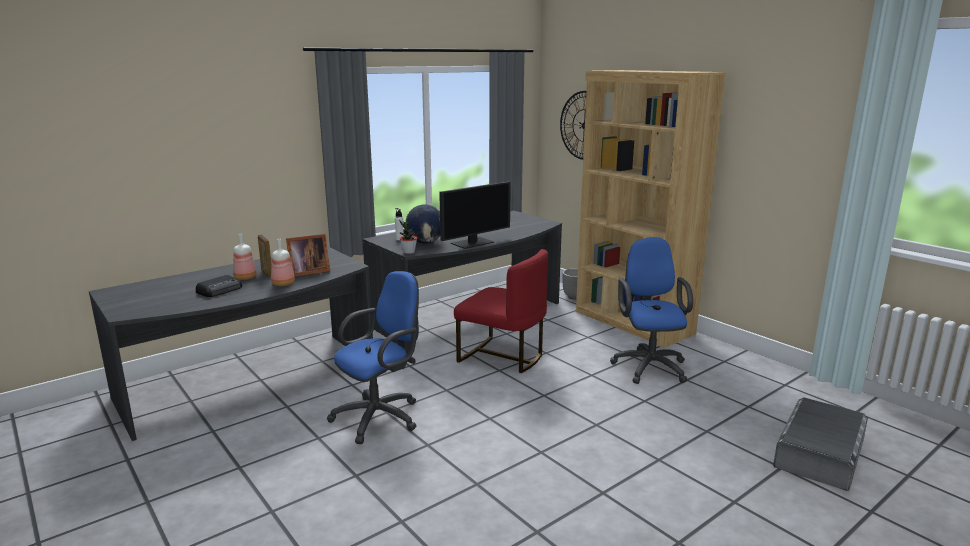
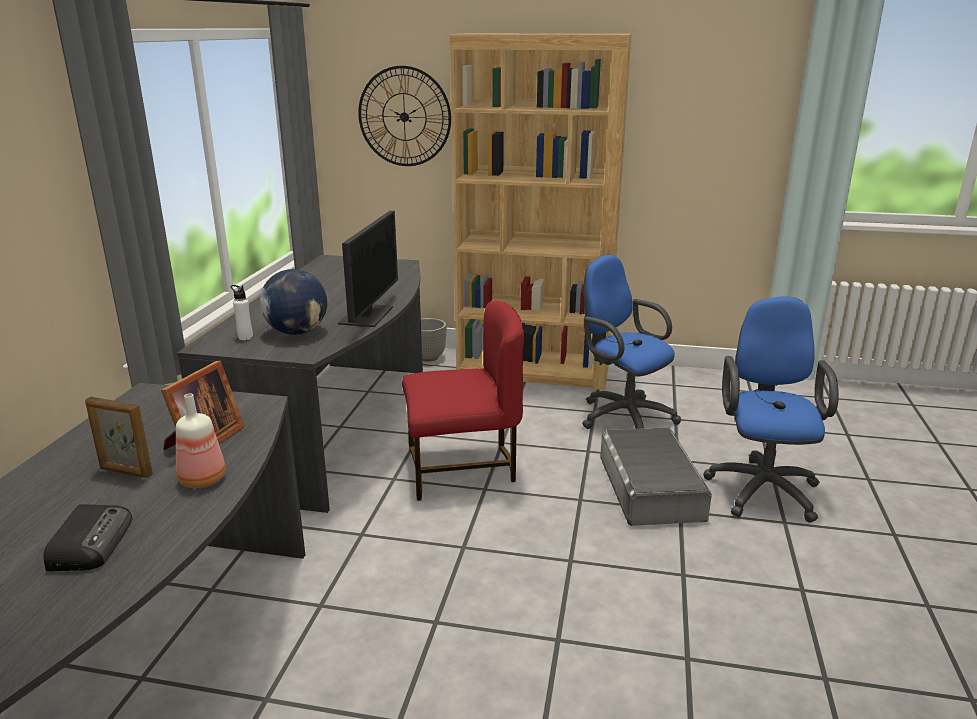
camera: 40 degrees left, 5 degrees up
(245, 278) = (96, 496): bottle -> none
(381, 416) = (438, 633): blue office chair -> blue office chair (762, 487)
(408, 252) = (304, 354): potted plant -> none
(819, 451) = (866, 449): grey storage box -> grey storage box (650, 487)

